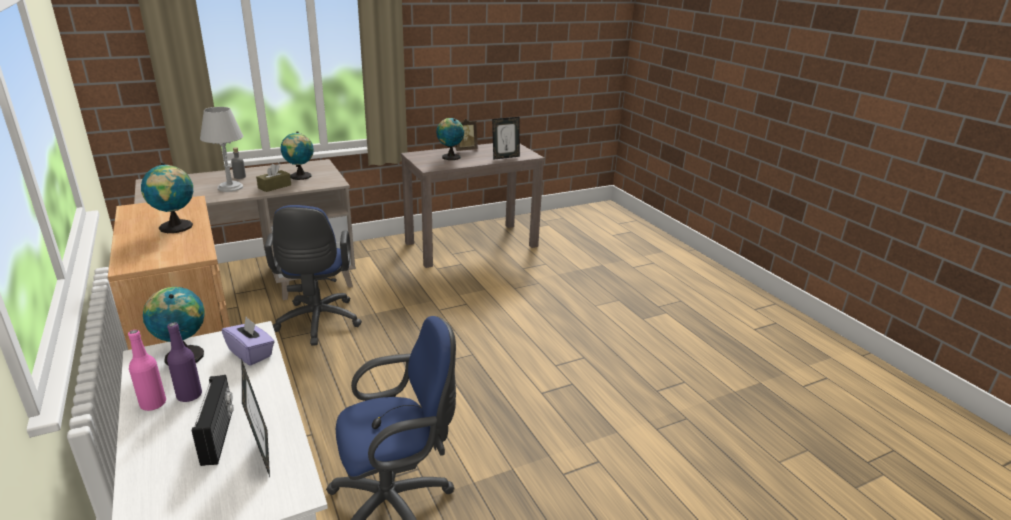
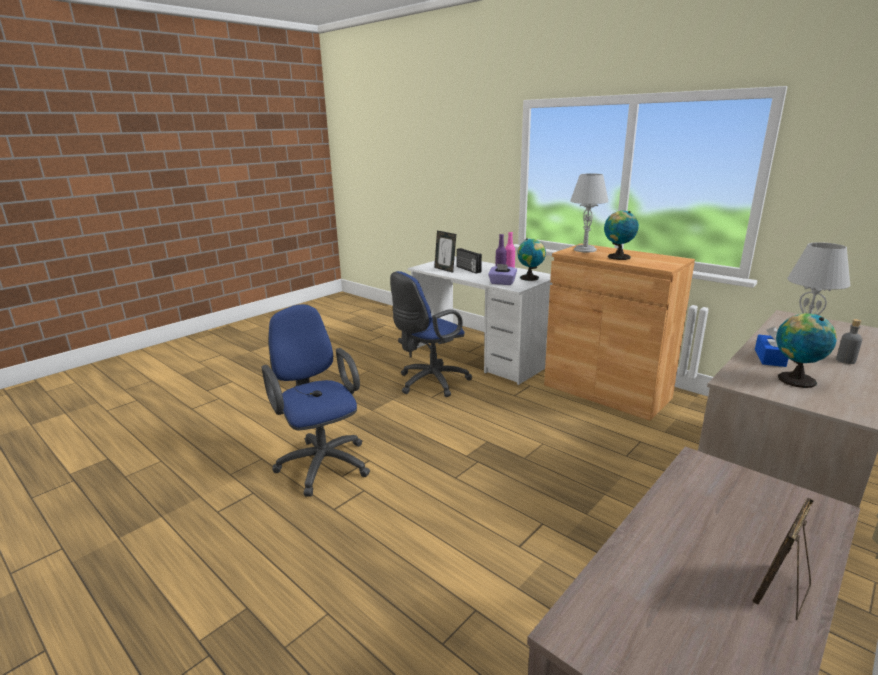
camera: 160 degrees right, 5 degrees down
(160, 254) = (584, 250): none -> grey table lamp
(274, 186) = (769, 358): brown tissue box -> blue tissue box
(318, 324) = (637, 463): blue office chair -> blue office chair (322, 462)
(450, 157) = (742, 527): globe -> none
(505, 157) = (629, 584): picture frame -> none

